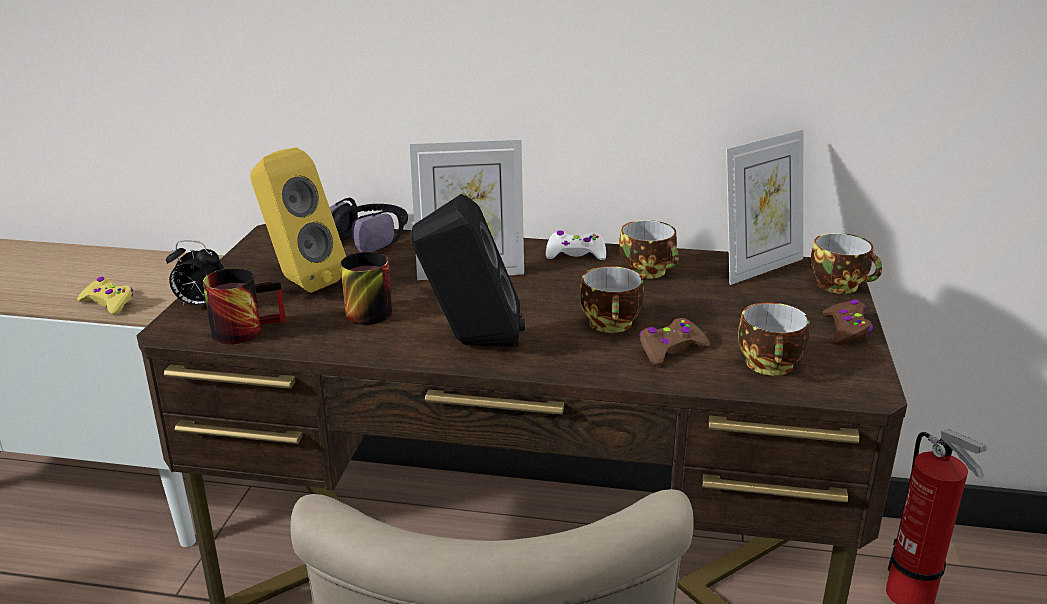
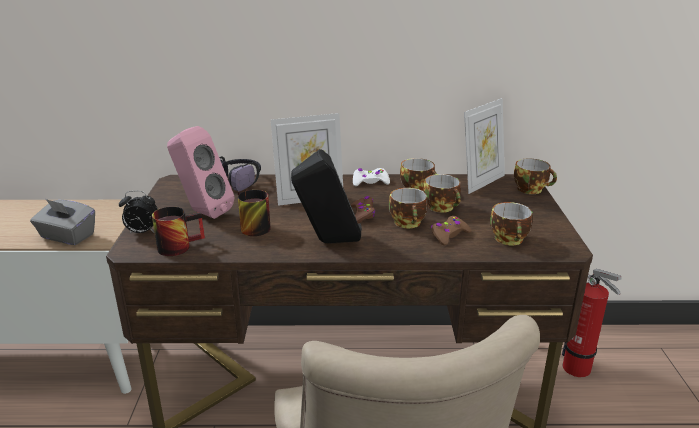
camera: 10 degrees left, 0 degrees up
(108, 303) = (67, 236): yellow game controller -> grey tissue box
(299, 282) = (202, 212): yellow speaker -> pink speaker
(677, 304) = (442, 207): none -> cup
(846, 330) = (544, 215): brown game controller -> brown game controller (362, 214)

